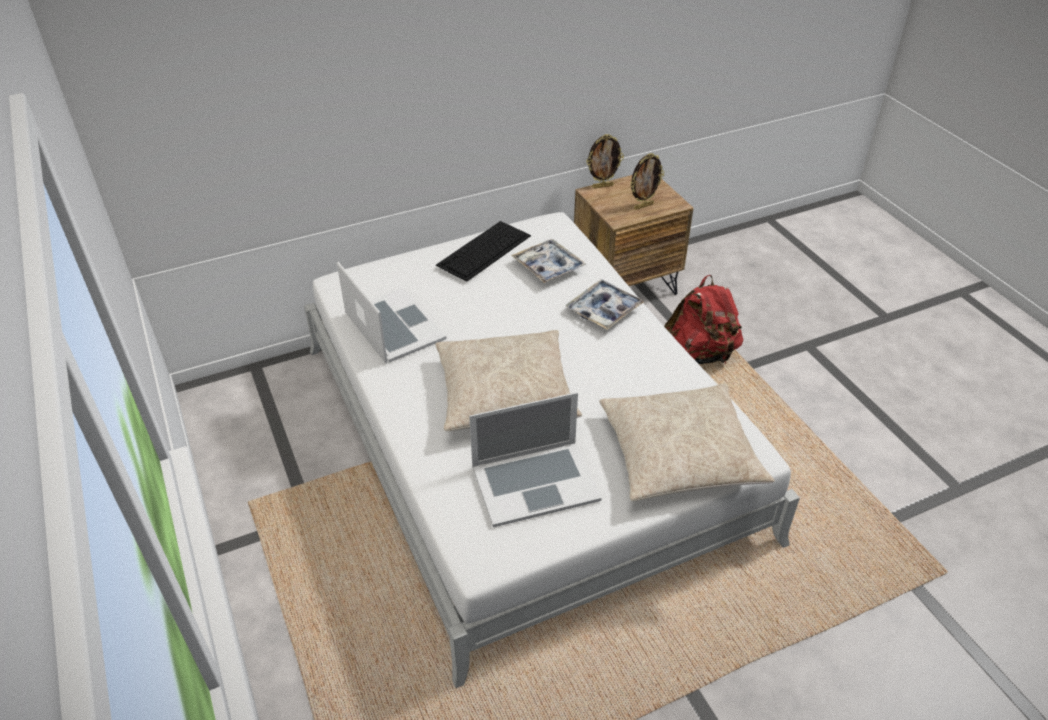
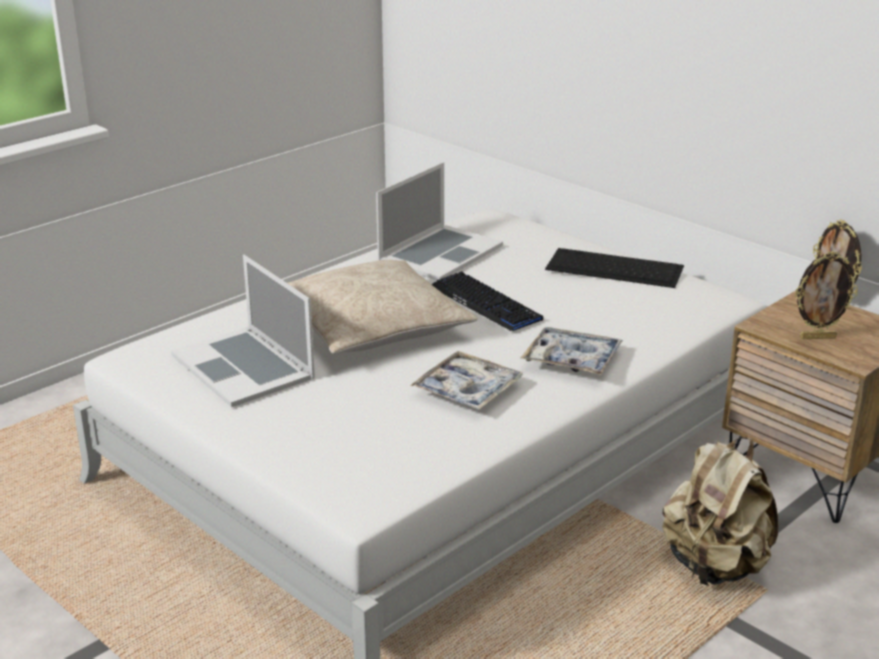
camera: 70 degrees right, 15 degrees down
(501, 325) = (485, 303): none -> keyboard
(548, 266) = (621, 308): tray -> tray (467, 390)
(643, 206) = (817, 337): picture frame -> picture frame turned 45 degrees counterclockwise
(679, 453) = (333, 448): beige pillow -> none
(699, 353) = (715, 566): red backpack -> beige backpack

